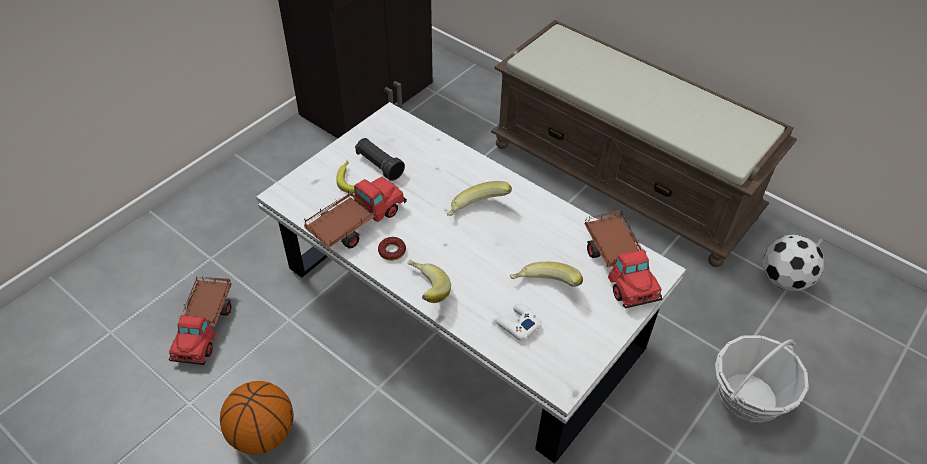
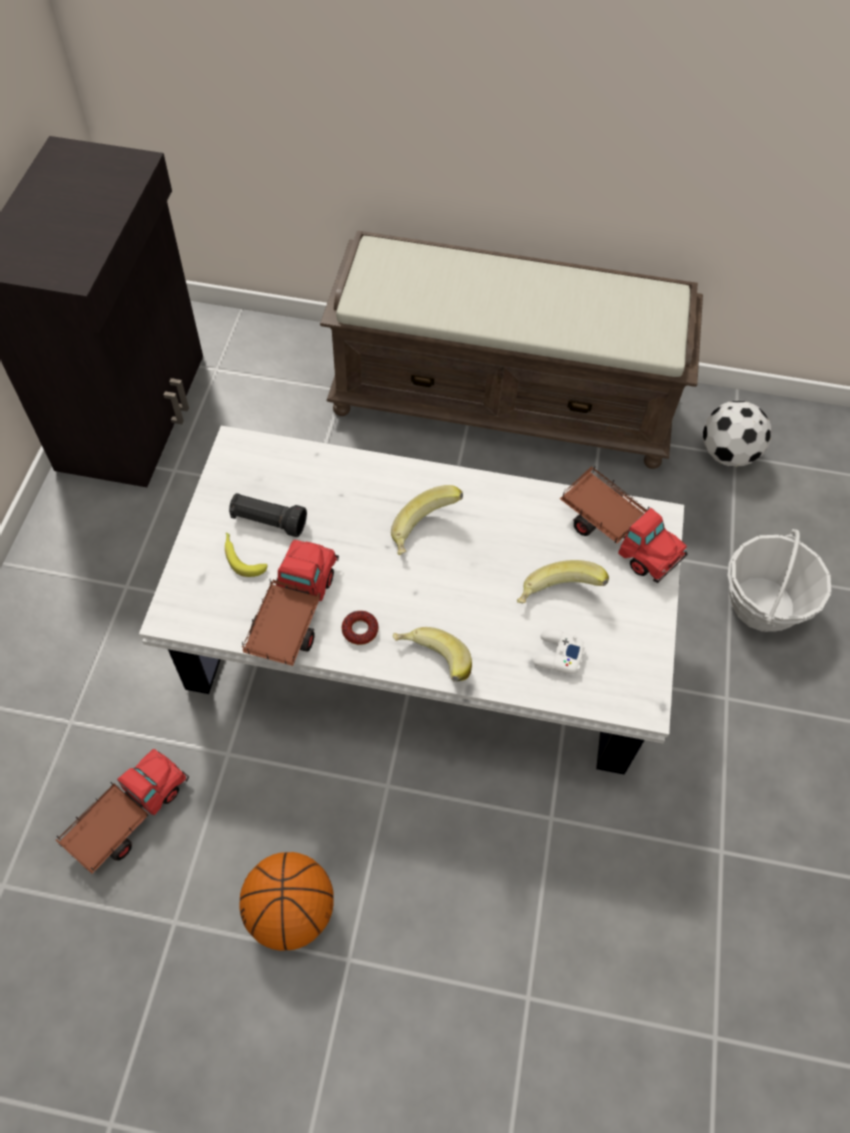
camera: 30 degrees left, 10 degrees up
(205, 326) = (127, 816): toy truck -> toy truck turned 120 degrees counterclockwise

